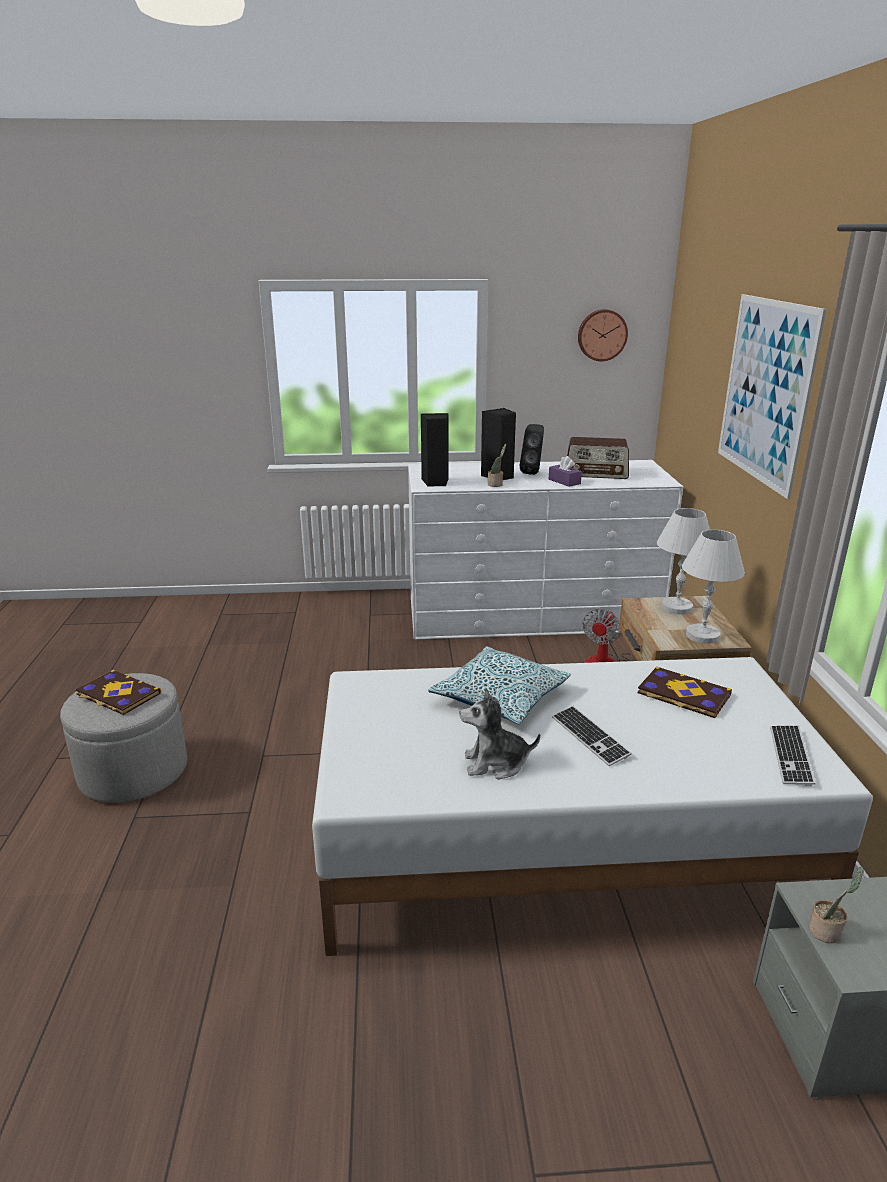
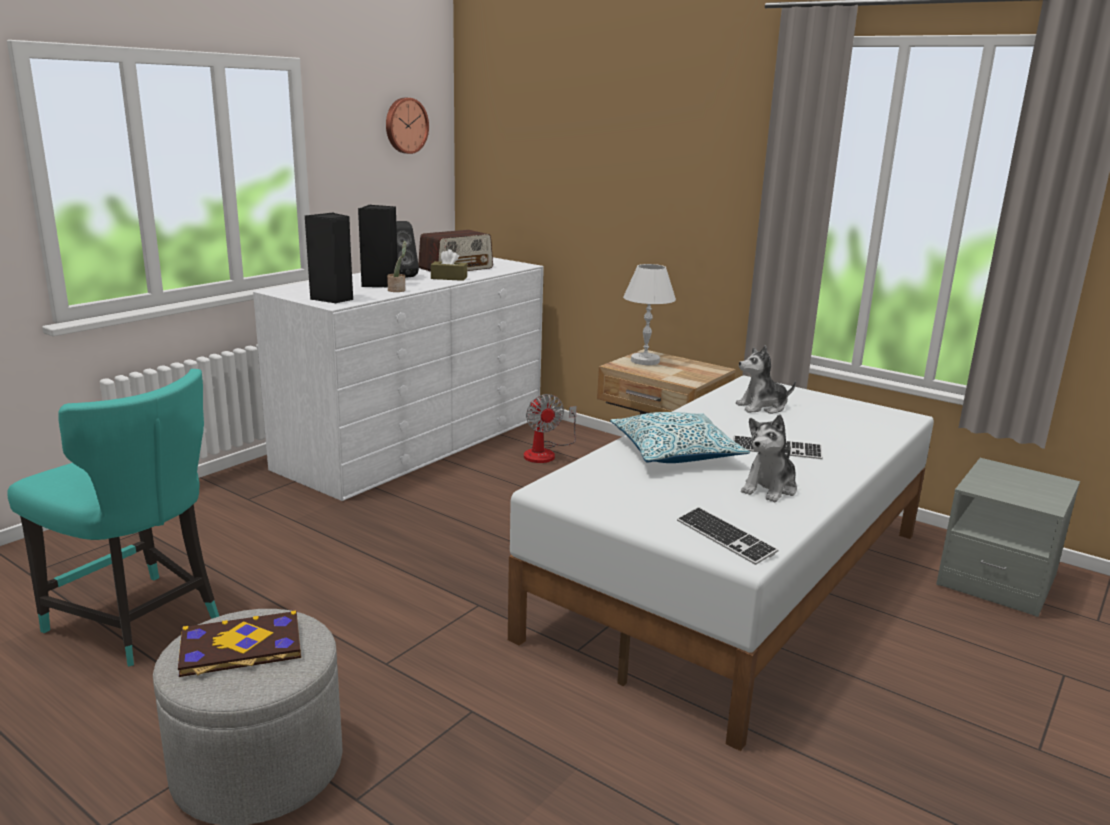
camera: 50 degrees left, 5 degrees down
(214, 665) = (138, 622): none -> turquoise chair
(564, 481) = (449, 278): purple tissue box -> brown tissue box
(683, 694) = (762, 407): book -> plush toy
(703, 635) = (698, 371): white table lamp -> none
(765, 391) = (657, 154): picture -> none
(790, 756) = (873, 415): keyboard -> keyboard (725, 538)
(827, 931) = (1010, 497): potted plant -> none

